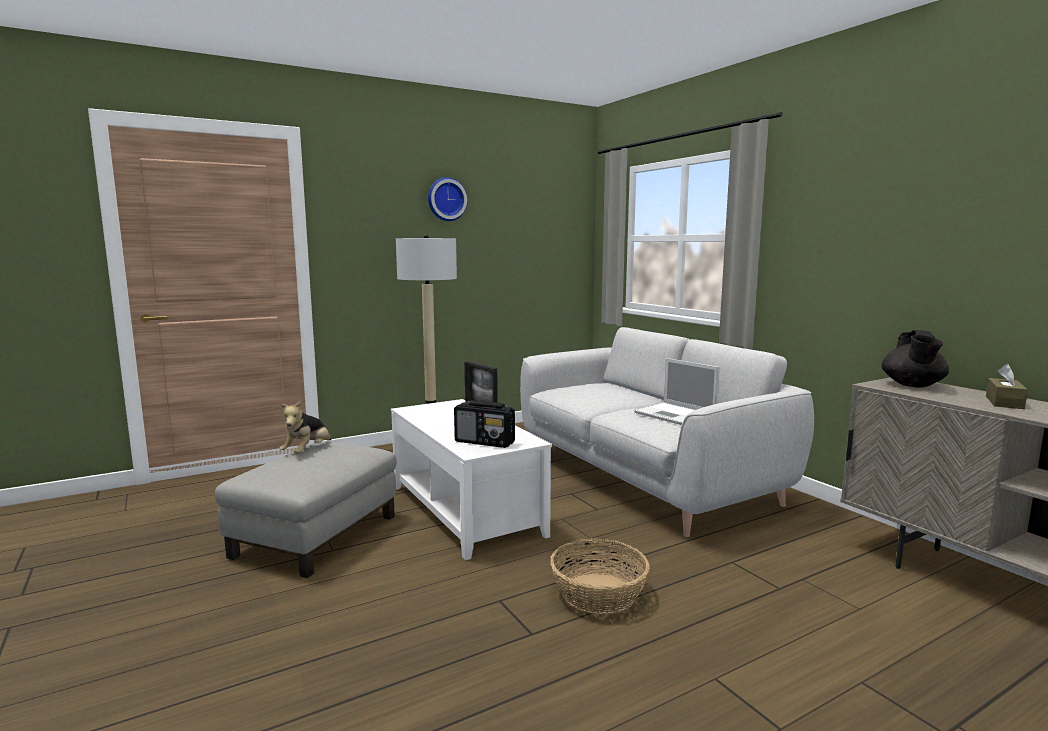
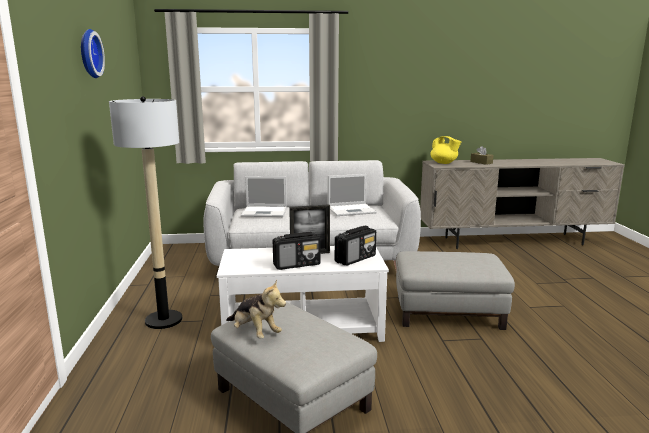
camera: 65 degrees left, 5 degrees up
(441, 425) = (297, 264): none -> radio
(598, 389) = (265, 212): none -> laptop
(599, 593) = (448, 312): basket -> grey ottoman
(912, 385) = (444, 163): black teapot -> yellow teapot

